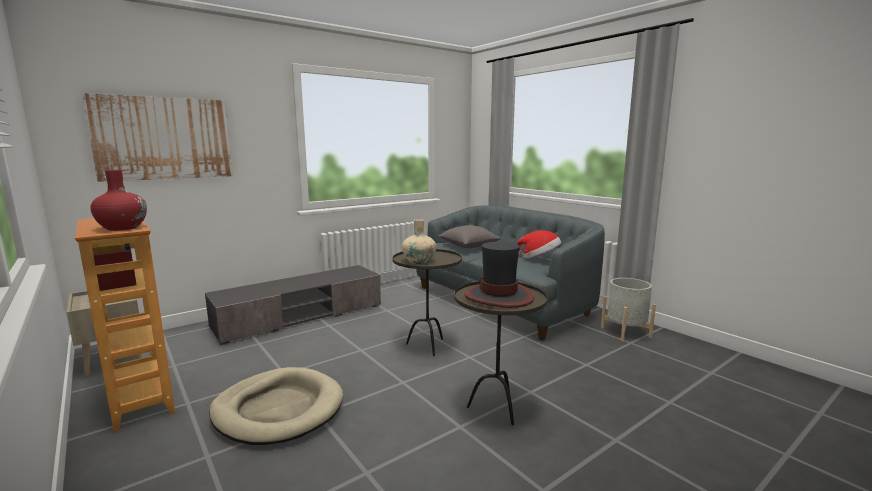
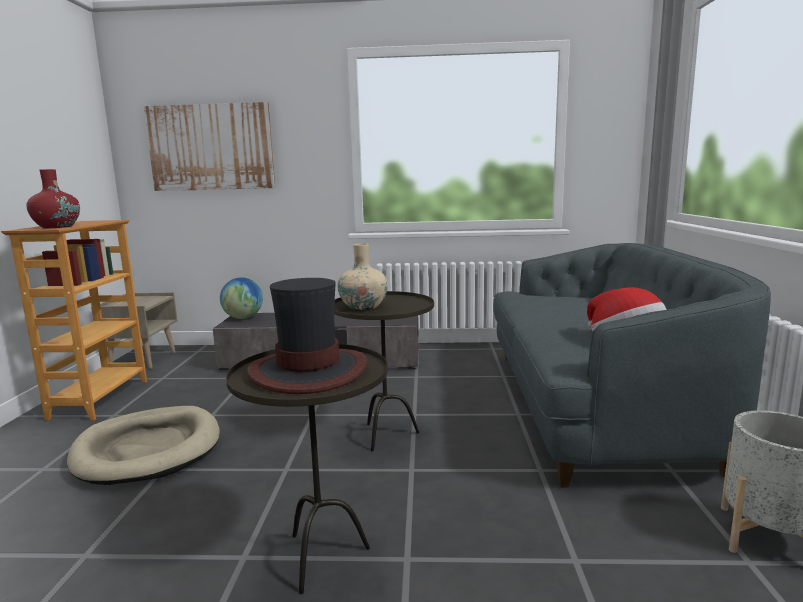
camera: 40 degrees right, 0 degrees up
(226, 294) = (243, 318): none -> globe
(468, 246) = (551, 305): grey pillow -> none

